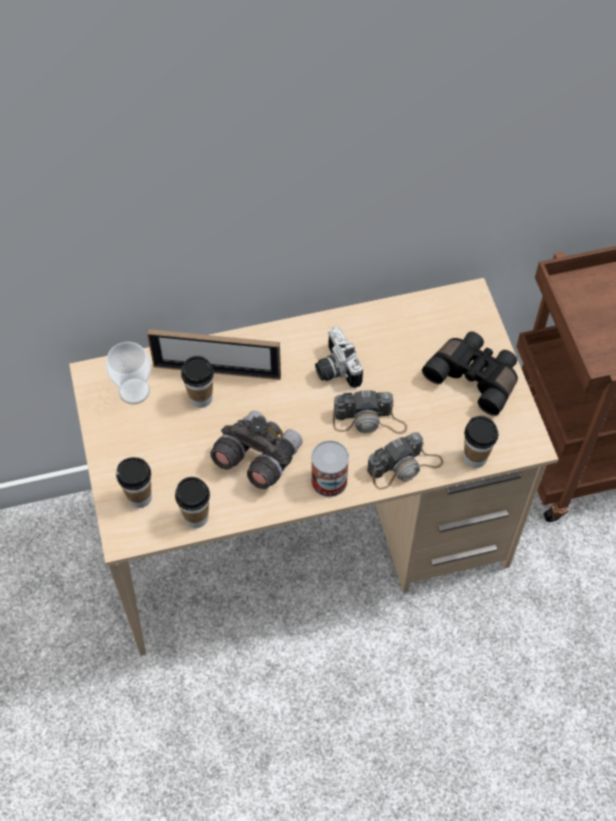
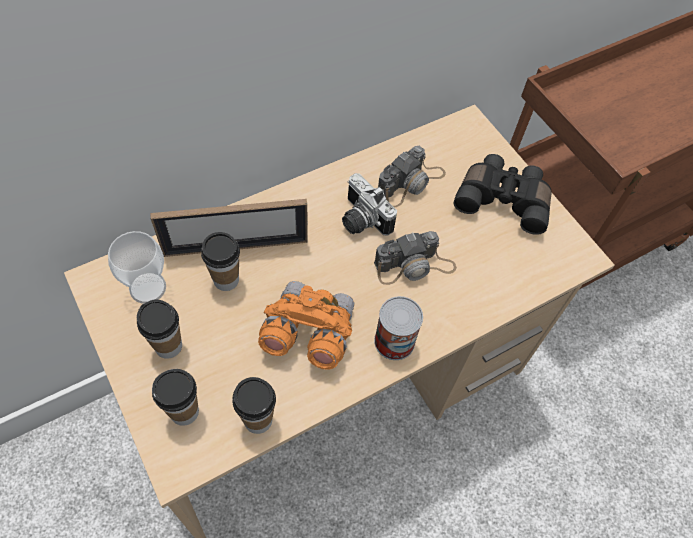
camera: 20 degrees left, 0 degrees up
(257, 458) = (307, 334): grey binoculars -> orange binoculars
(404, 466) = (468, 307): camera -> camera (411, 182)
(475, 458) = (535, 282): cup -> cup (168, 346)

